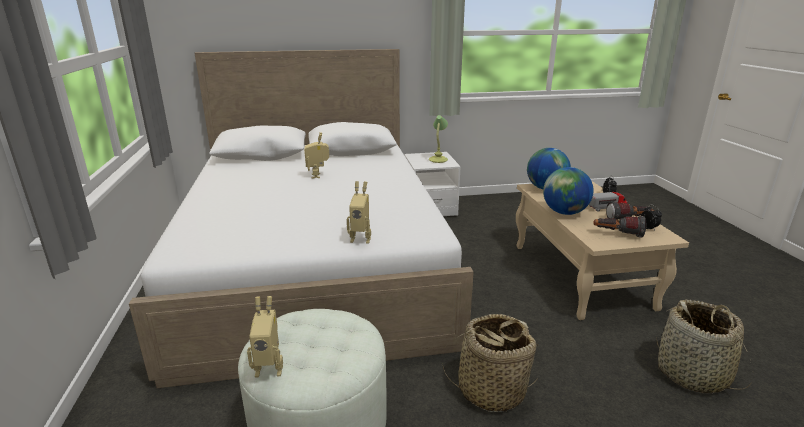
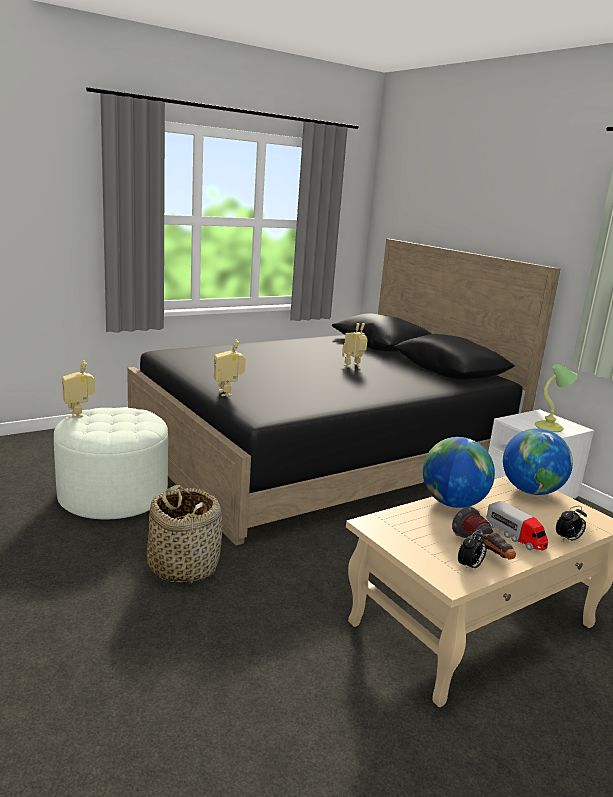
camera: 65 degrees right, 5 degrees down
(315, 264) = (324, 453): white bed -> black bed
(617, 234) = (417, 539): flashlight -> none
(692, 374) = (286, 726): basket -> none

